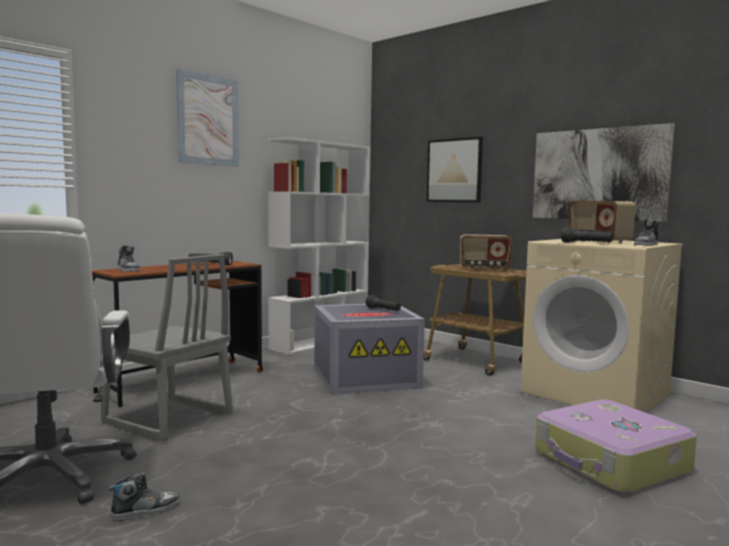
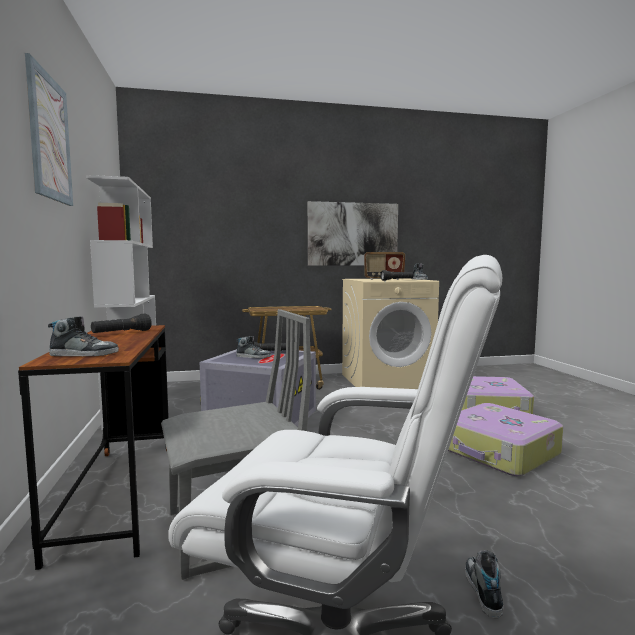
camera: 55 degrees left, 0 degrees up
(359, 310) = (253, 357): none -> shoe
(454, 170) = (231, 226): picture -> none
(455, 487) = (499, 452): none -> suitcase
(484, 269) = (288, 307): radio -> none

